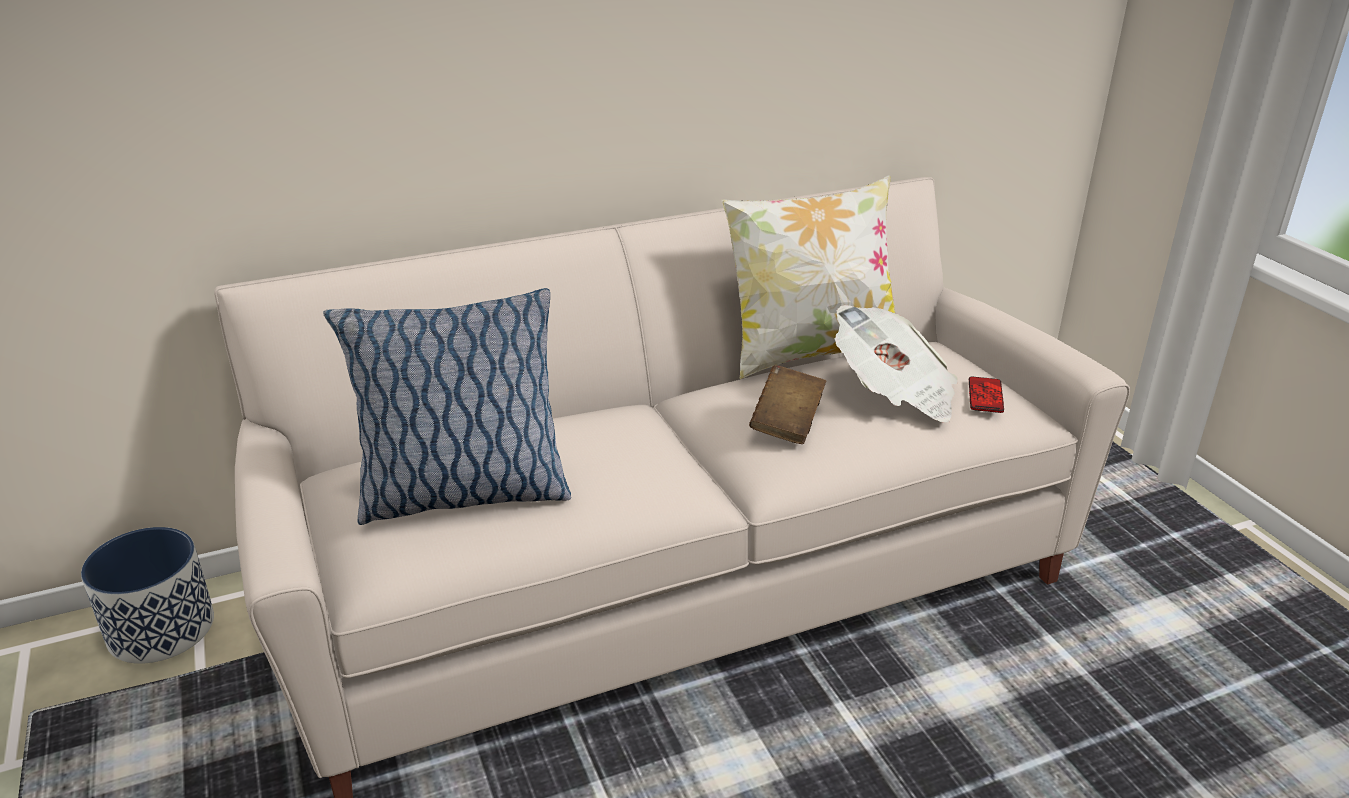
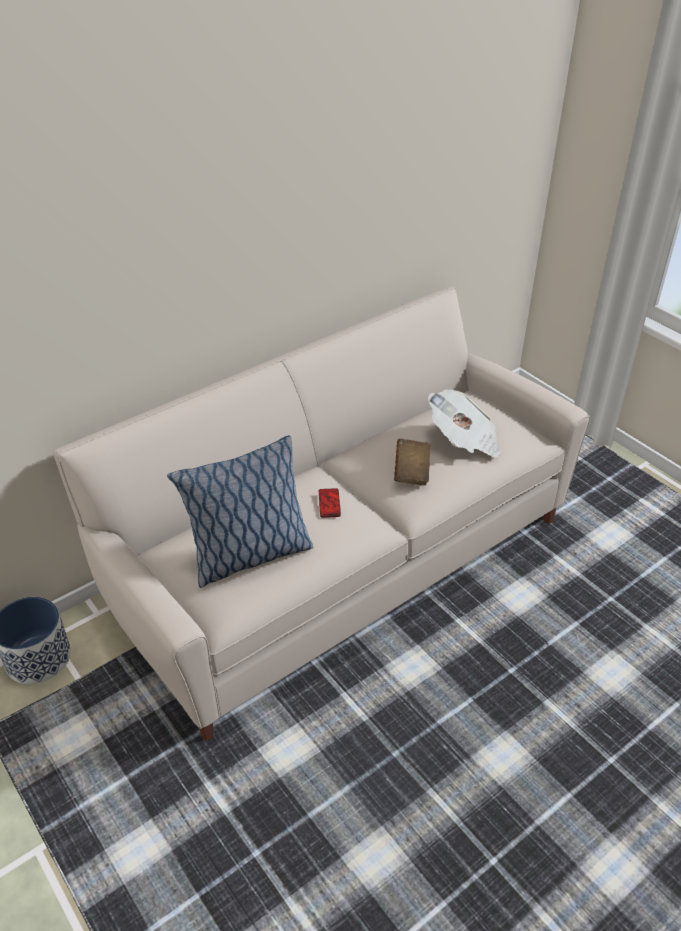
camera: 15 degrees left, 10 degrees up
(810, 352) = (404, 415): pillow -> none
(985, 396) = (513, 433): phone -> phone (329, 503)

